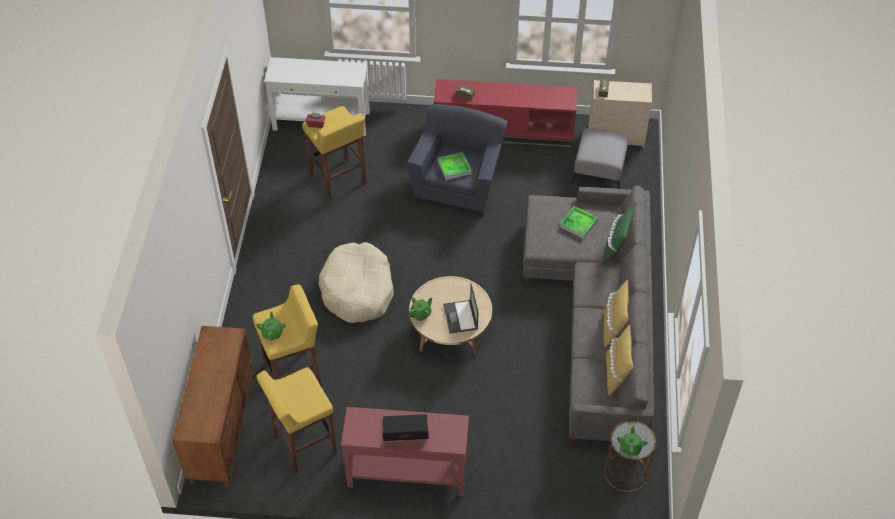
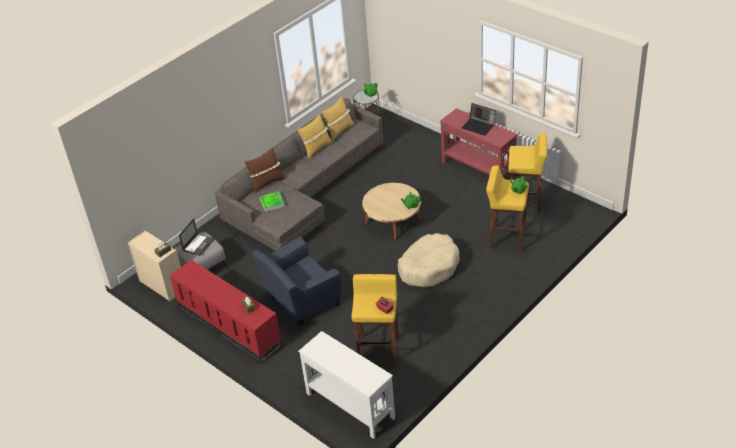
camera: 140 degrees left, 10 degrees down
(222, 429) = (569, 229): brown cabinet -> none
(454, 167) = (307, 272): tray -> none
(461, 317) = (390, 194): laptop -> laptop (198, 244)
(616, 248) = (266, 183): green pillow -> brown pillow

